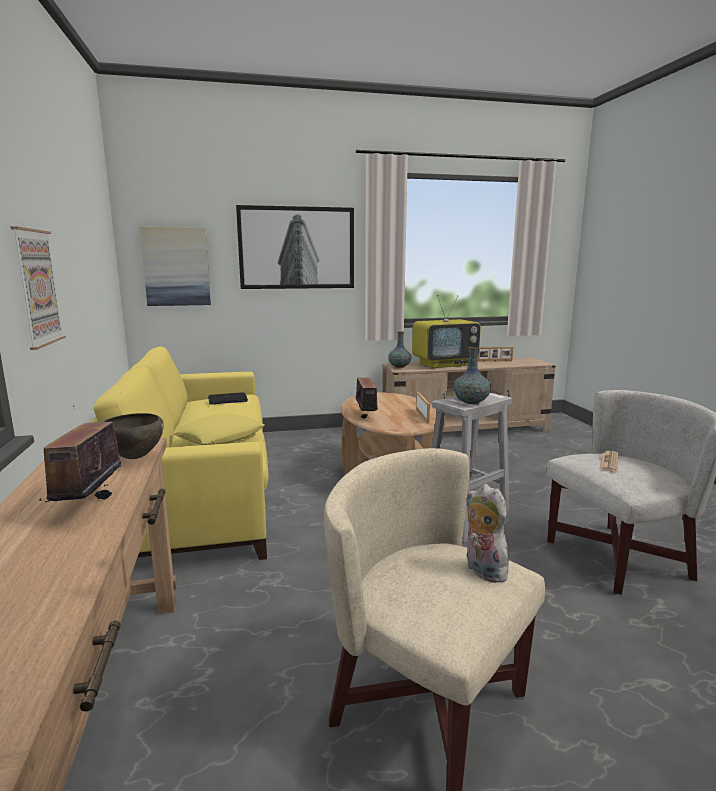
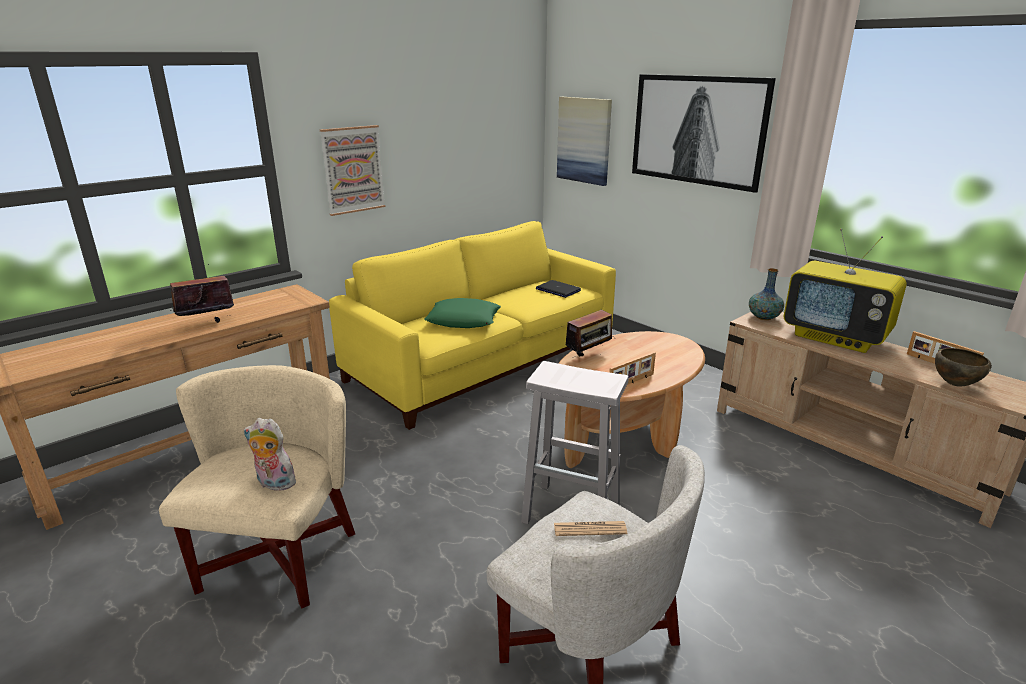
camera: 60 degrees right, 10 degrees up
(134, 458) = (284, 307): brown bowl -> brown bowl (954, 384)
(220, 437) = (463, 320): yellow pillow -> green pillow
(471, 402) = (562, 380): vase -> none
(482, 570) = (274, 484): plush toy -> plush toy turned 105 degrees counterclockwise

